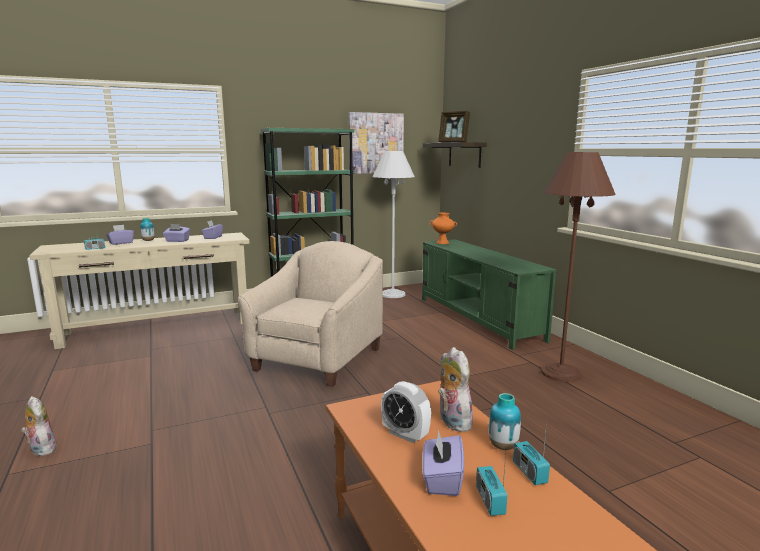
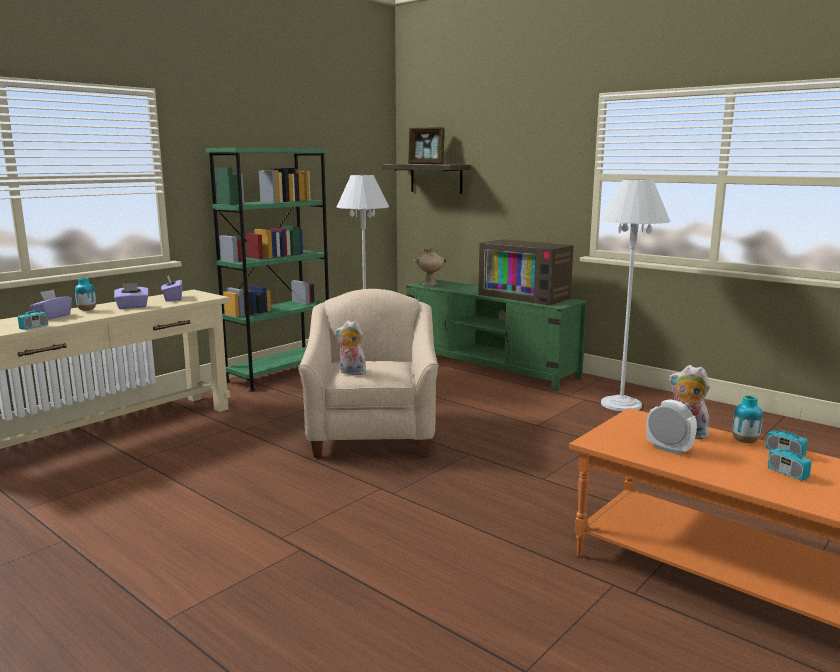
camera: 25 degrees left, 0 degrees up
(41, 449) = (167, 588): plush toy -> plush toy (351, 372)
(376, 143) = (331, 165): picture -> none
(405, 434) = (668, 449): alarm clock -> alarm clock turned 150 degrees counterclockwise
(442, 479) = (740, 469): purple tissue box -> none
(443, 243) = (430, 284): orange vase -> beige vase
(505, 260) = (526, 296): none -> television
(561, 373) = (621, 404): brown floor lamp -> white floor lamp

